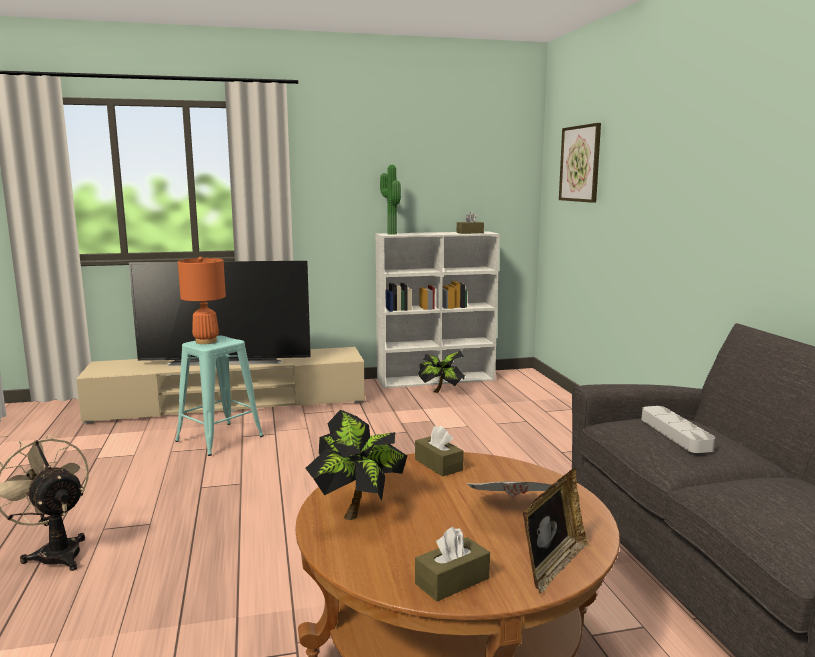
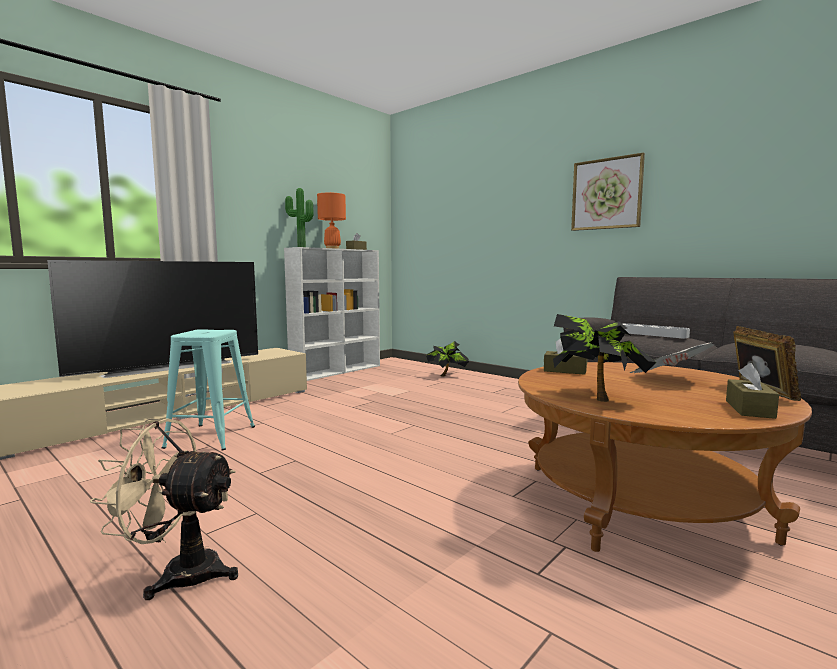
camera: 35 degrees left, 5 degrees down
(206, 341) = (196, 332): orange table lamp -> orange table lamp (332, 248)
(442, 392) = (356, 377): potted plant -> potted plant (447, 375)
(580, 163) = (438, 197): picture -> picture (606, 194)

